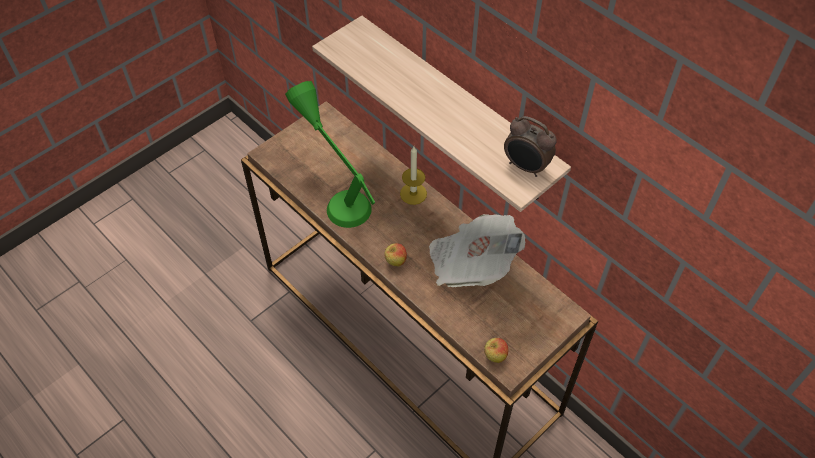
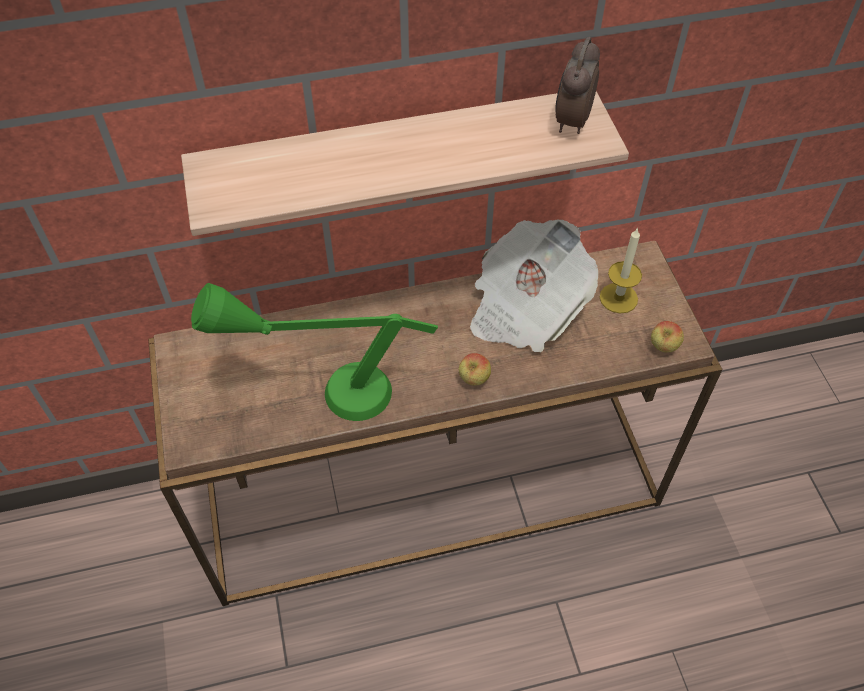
camera: 60 degrees left, 0 degrees up
(413, 194) = (384, 314): candle -> candle (618, 298)
(526, 167) = (571, 121): alarm clock -> alarm clock turned 135 degrees clockwise

